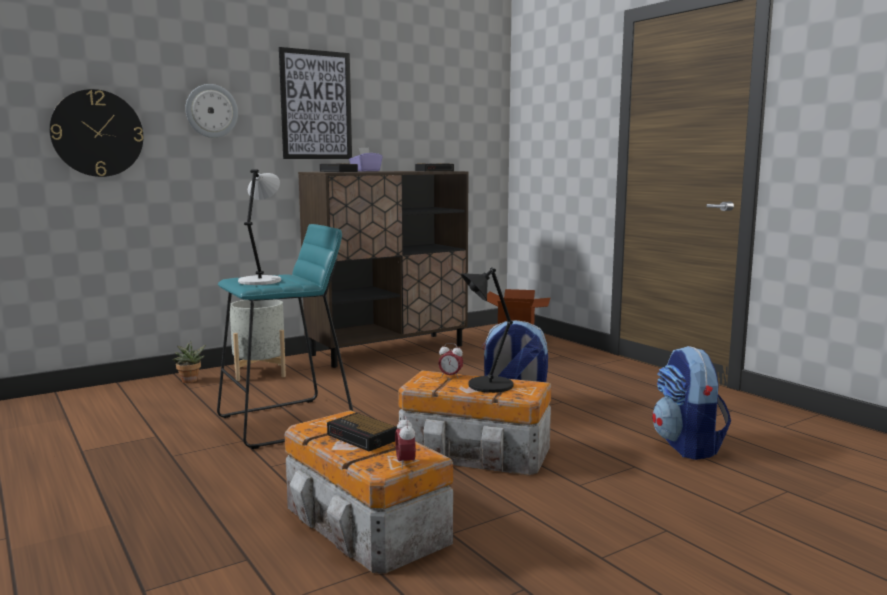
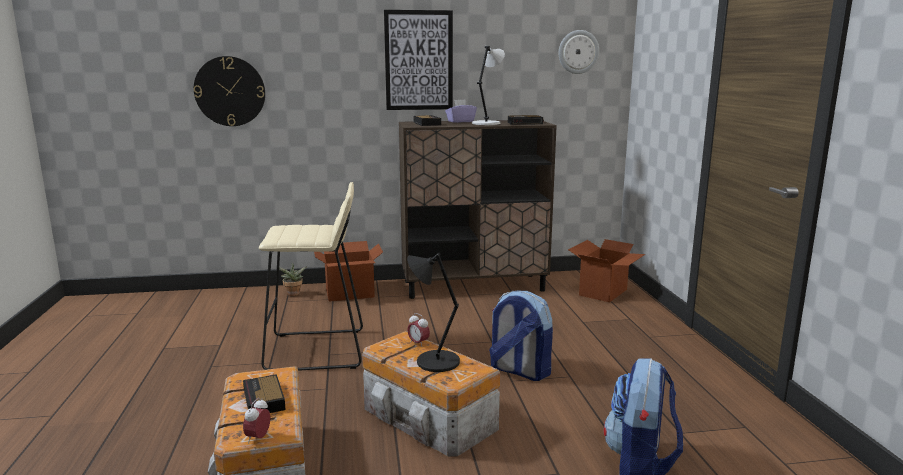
camera: 25 degrees right, 5 degrees up
(211, 111) = (322, 69): wall clock -> wall clock (578, 52)
(259, 372) = (350, 294): grey planter -> cardboard box
(261, 281) = (291, 232): grey table lamp -> grey table lamp (487, 123)
(286, 423) = (317, 351): turquoise stool -> beige stool

